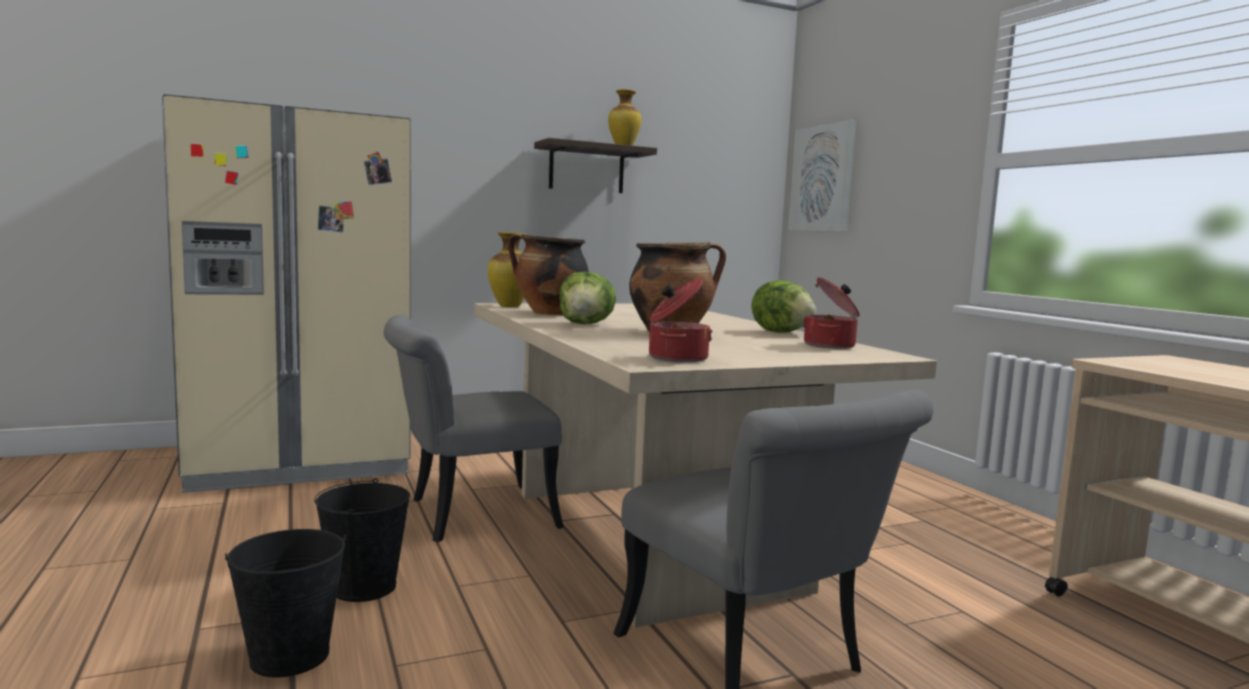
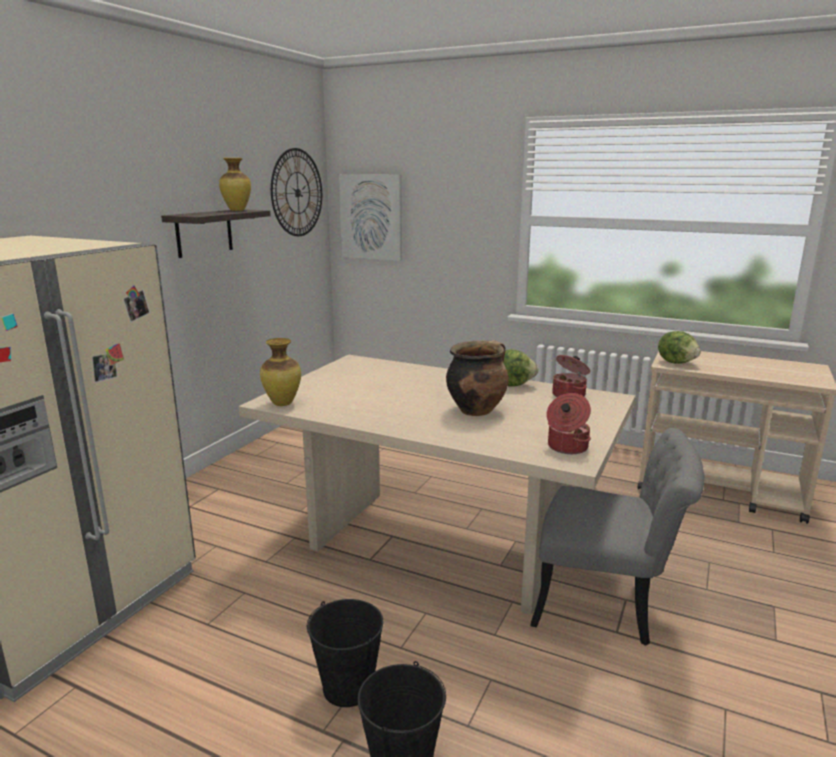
camera: 40 degrees left, 10 degrees up
(466, 515) = (304, 587): grey chair -> none
(548, 314) = (341, 407): cooking pot -> none
(585, 324) = (407, 417): lettuce -> lettuce (677, 362)
(733, 147) = (297, 193): none -> wall clock

